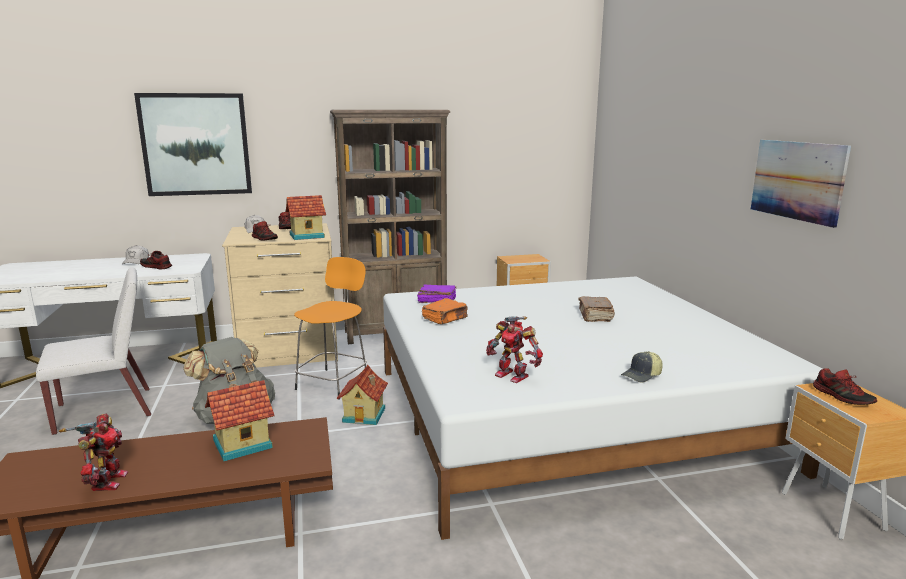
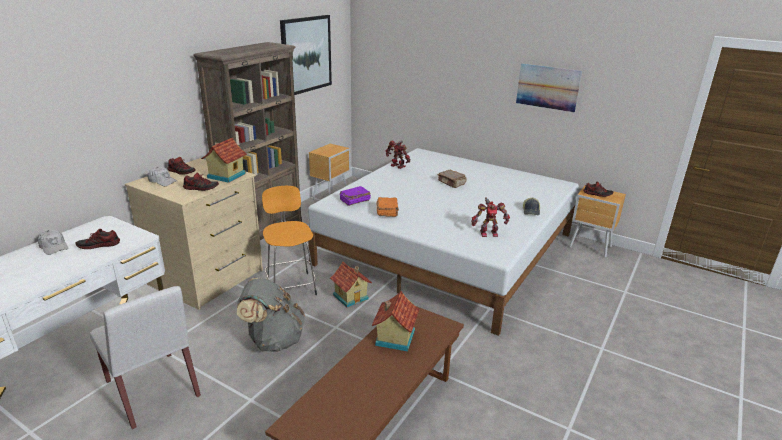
camera: 45 degrees left, 10 degrees up
(106, 410) = (153, 389): white chair -> white chair turned 120 degrees clockwise
(106, 481) = (374, 399): toy robot -> toy robot (397, 166)
(196, 144) = (78, 108): picture -> picture (306, 54)

